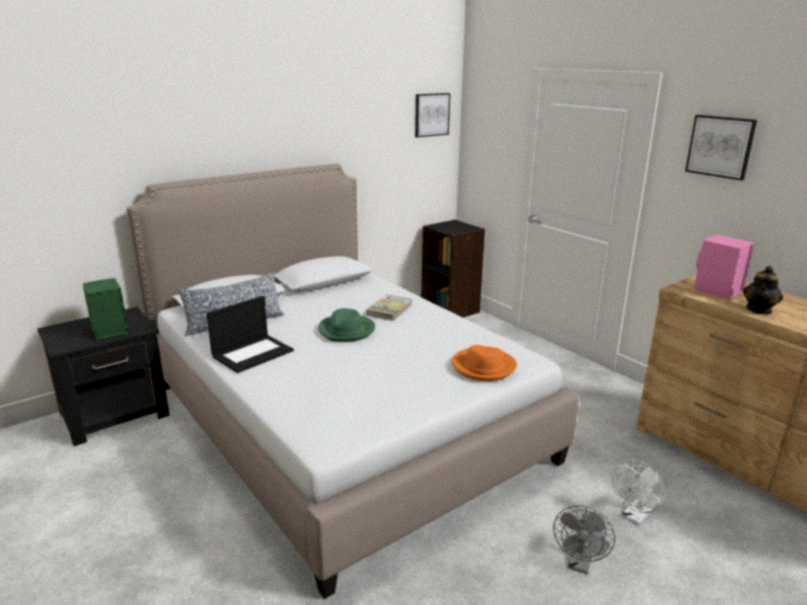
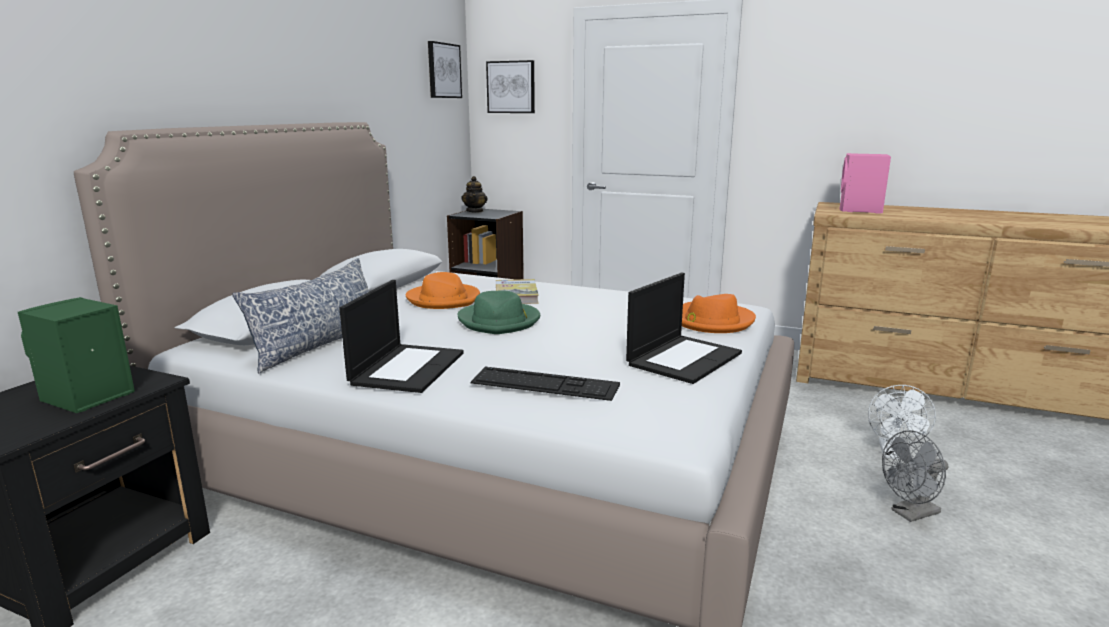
camera: 30 degrees left, 5 degrees down
(300, 387) = (544, 384): none -> keyboard
(342, 303) = (444, 299): none -> orange hat
(411, 392) = (684, 358): none -> laptop
(579, 564) = (910, 514): grey fan -> grey fan turned 75 degrees clockwise
(720, 146) = (818, 69): picture -> picture (511, 87)
(759, 310) = (918, 216): teapot -> teapot (475, 211)

